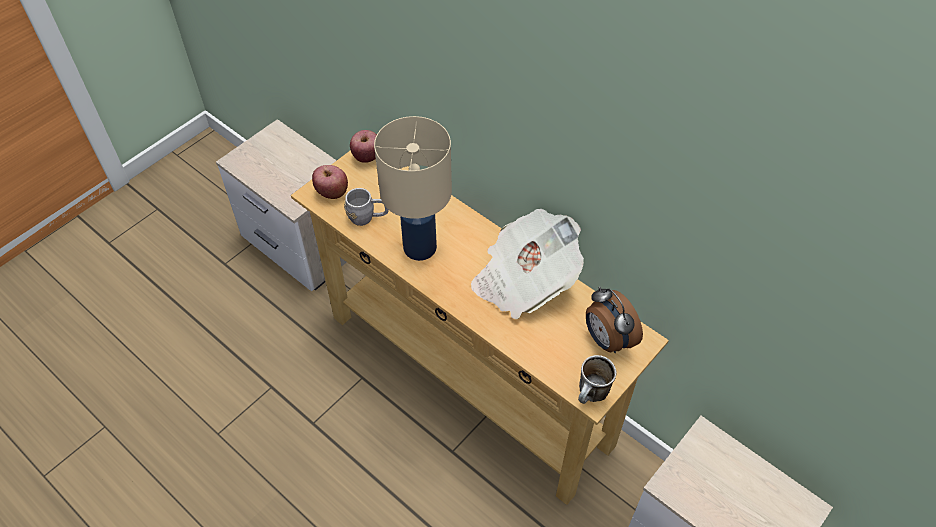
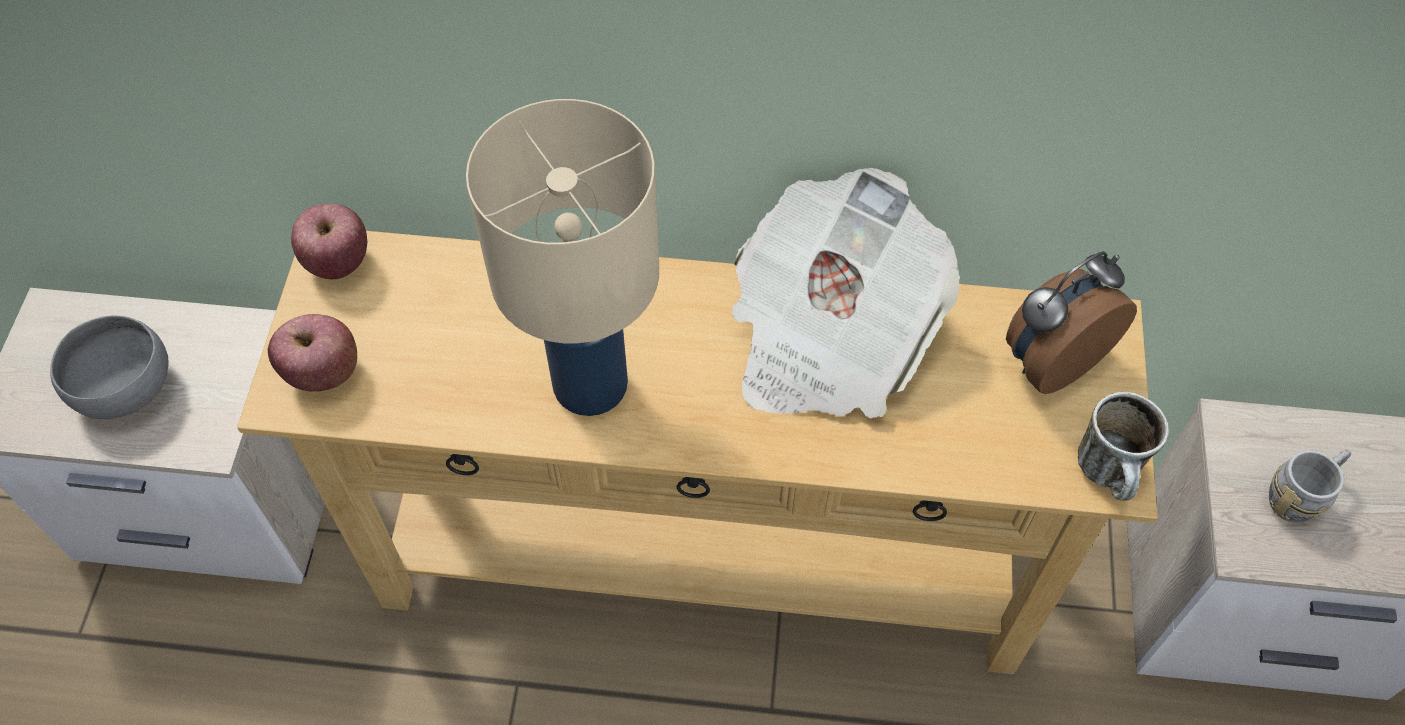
camera: 35 degrees left, 5 degrees up
(282, 170) = (125, 386): none -> grey bowl
(368, 217) = (439, 383): grey mug -> grey mug (1300, 495)
(607, 340) = (1050, 359): alarm clock -> alarm clock turned 120 degrees clockwise

